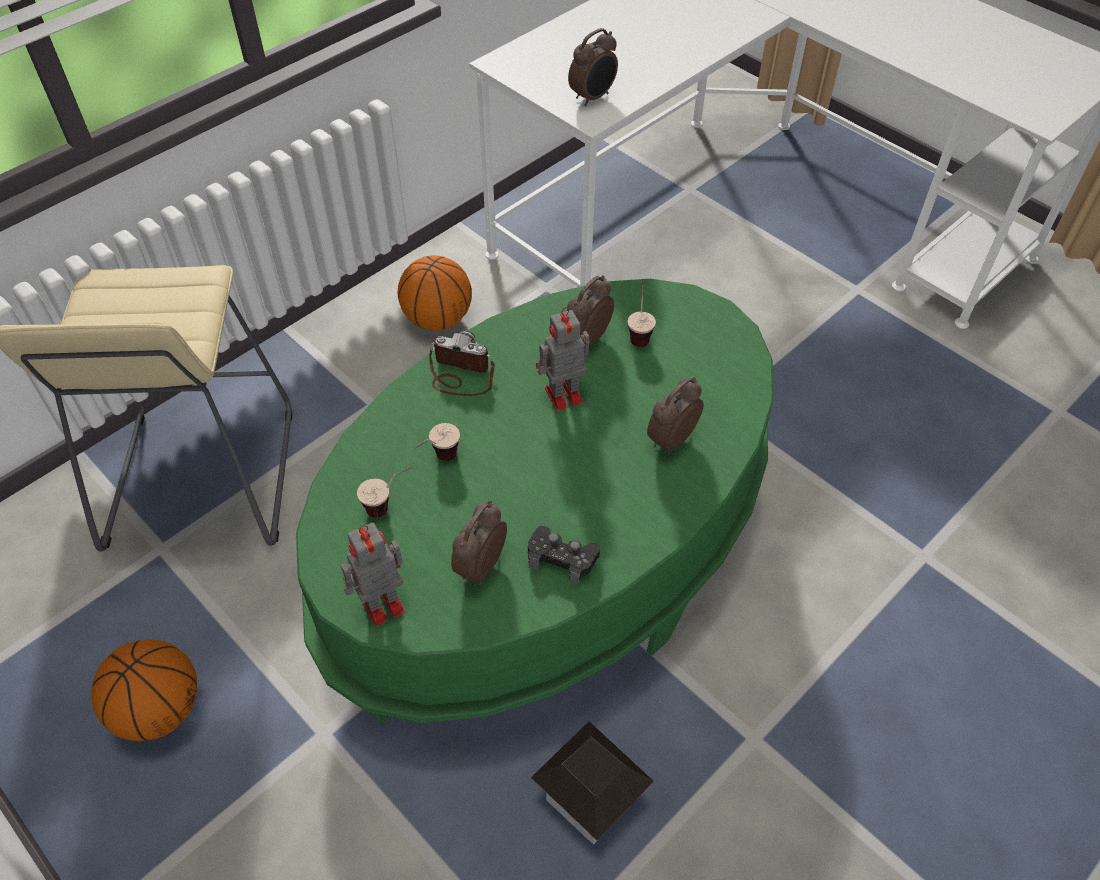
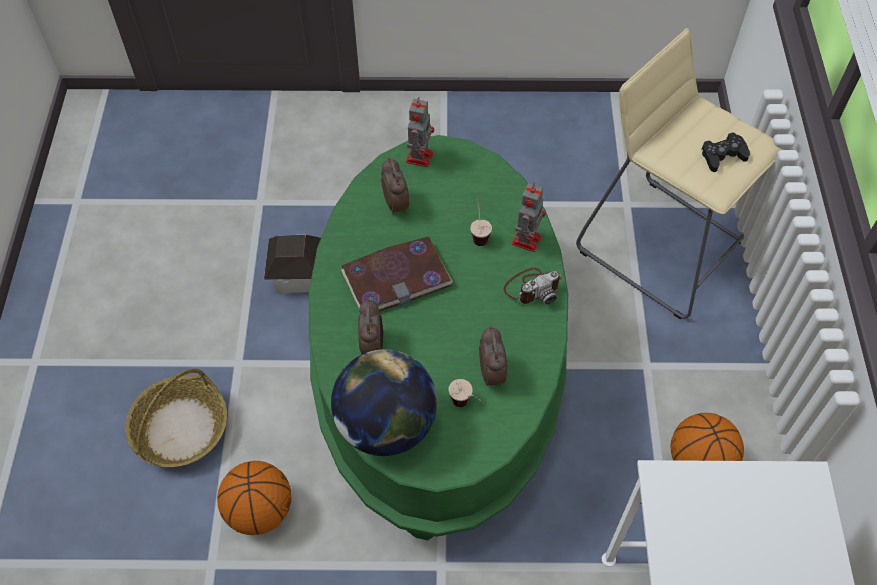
camera: 135 degrees right, 5 degrees up
(160, 709) = (523, 156): basketball -> basketball (260, 511)
(390, 505) = (472, 196): cup -> none
(561, 395) = (462, 322): toy robot -> toy robot (527, 239)
(562, 558) = (362, 237): black game controller -> black game controller (722, 156)
(575, 484) = (396, 278): none -> book
(593, 97) = (691, 508): alarm clock -> none
(726, 368) = (386, 425): none -> globe
(875, 713) = (181, 428): none -> basket

